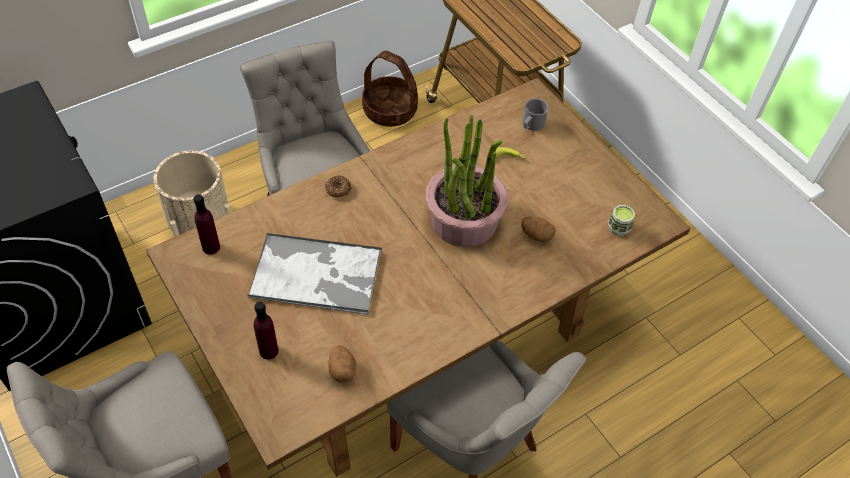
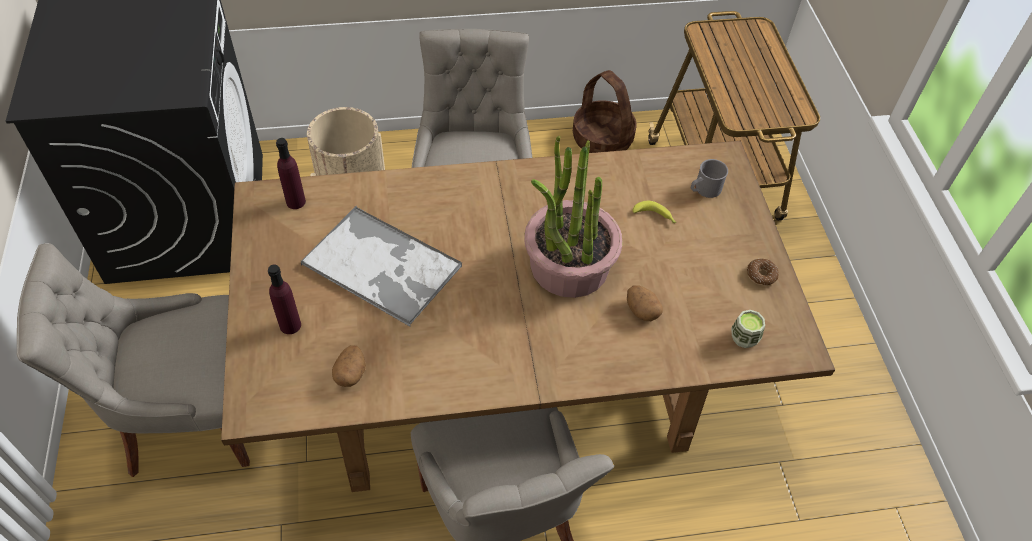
camera: 25 degrees right, 0 degrees up
(338, 189) = (453, 188): donut -> donut (761, 275)

